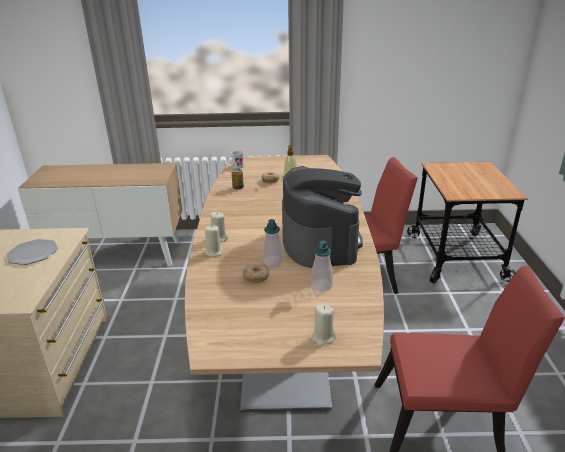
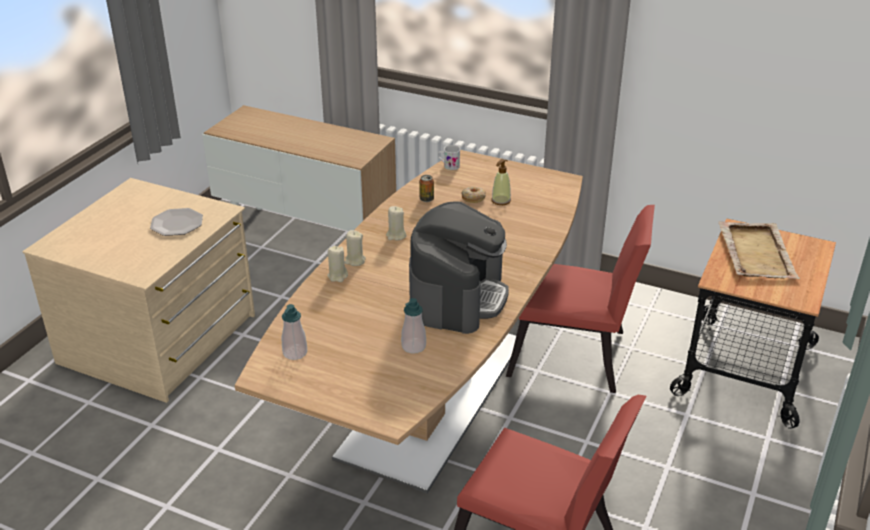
camera: 25 degrees right, 5 degrees up
(256, 277) = (357, 317): donut -> none
(273, 262) = (387, 305): soap dispenser -> soap dispenser (295, 353)
(323, 337) = (368, 397): beige candle -> beige candle (396, 236)
(457, 175) = (756, 252): none -> beige tray

